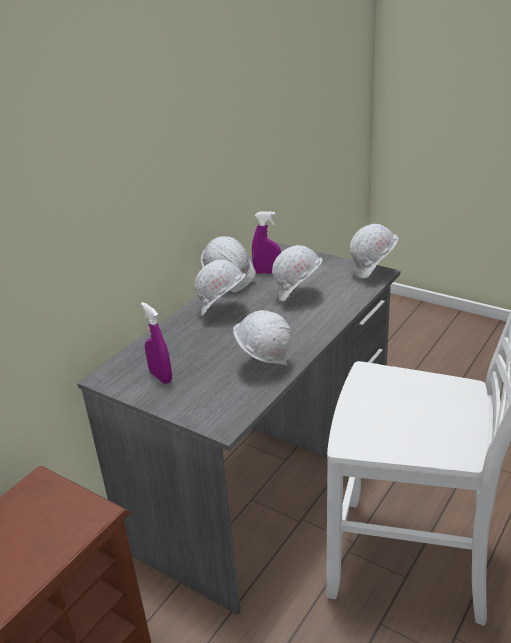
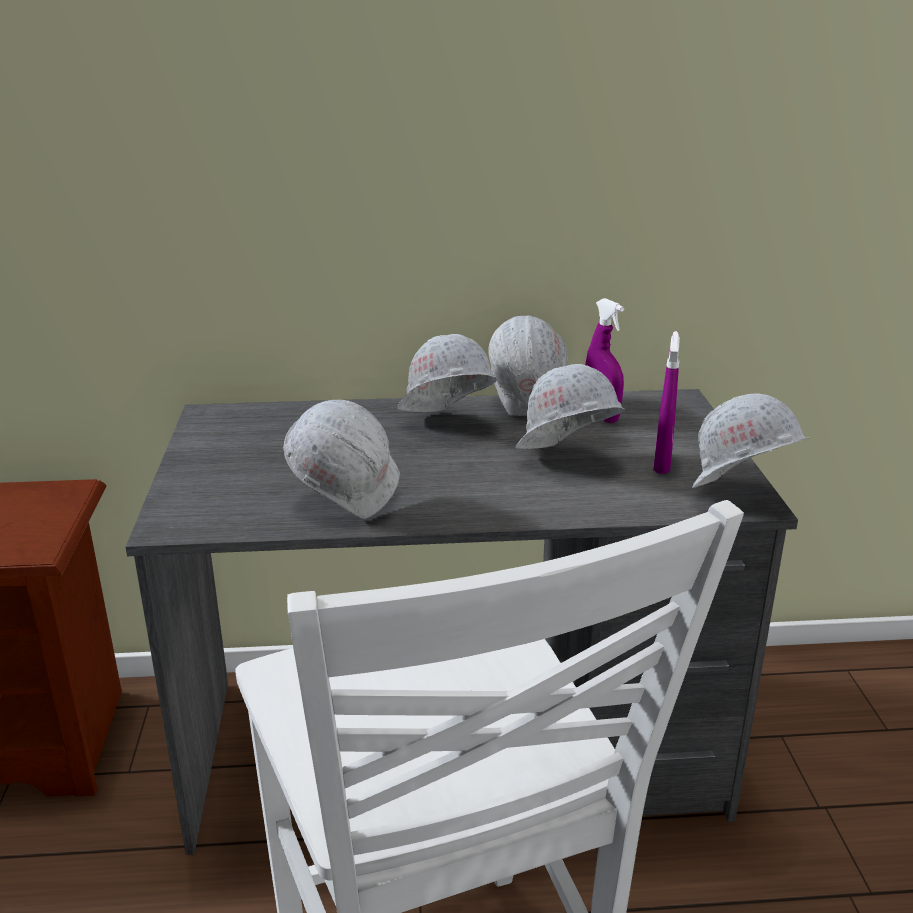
camera: 50 degrees right, 5 degrees down
(161, 377) = (243, 444): purple spray bottle -> purple spray bottle (662, 464)

